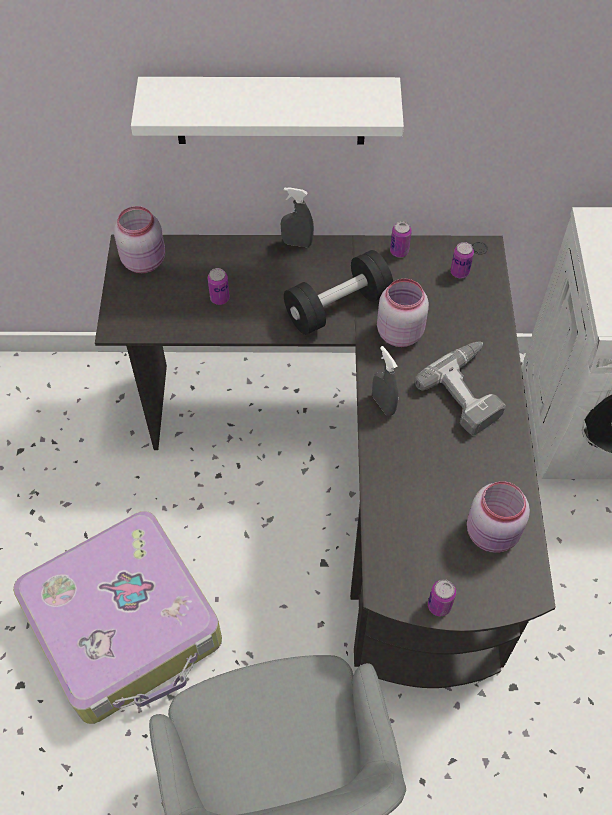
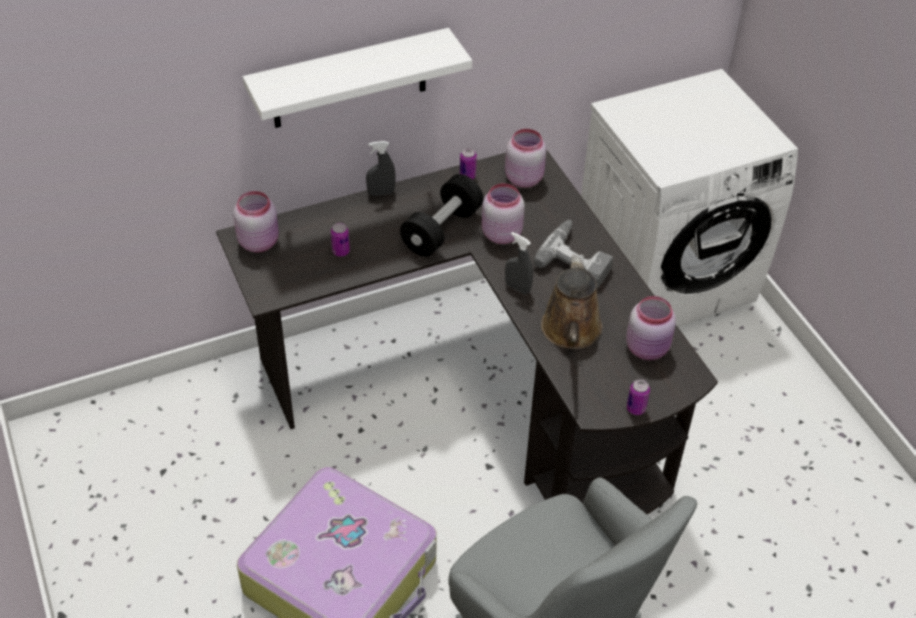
camera: 25 degrees left, 10 degrees down
(415, 480) = (571, 332): none -> brown watering can
(459, 272) = (523, 178): can -> pink jar

